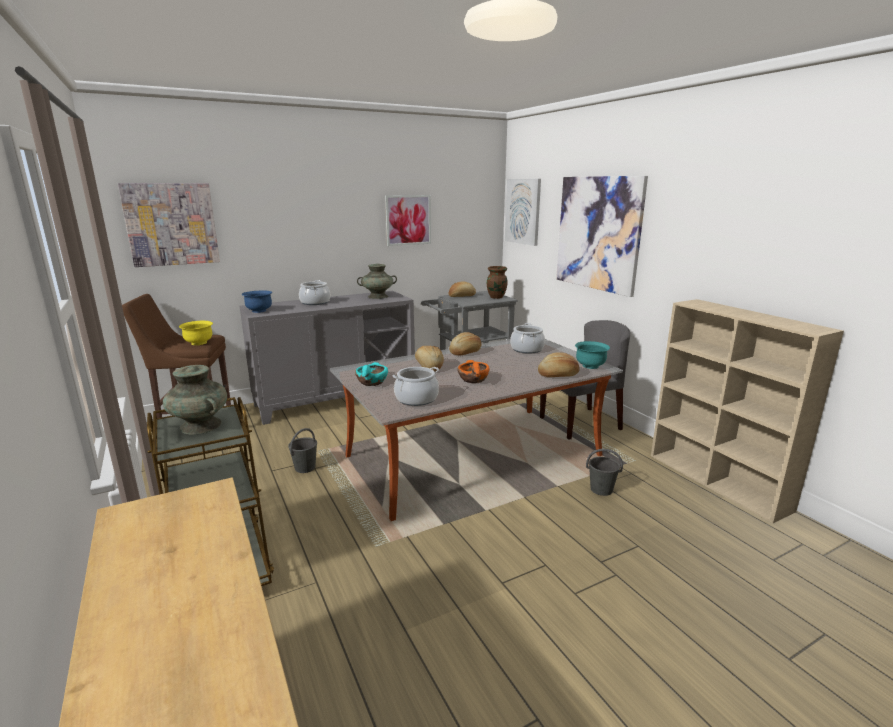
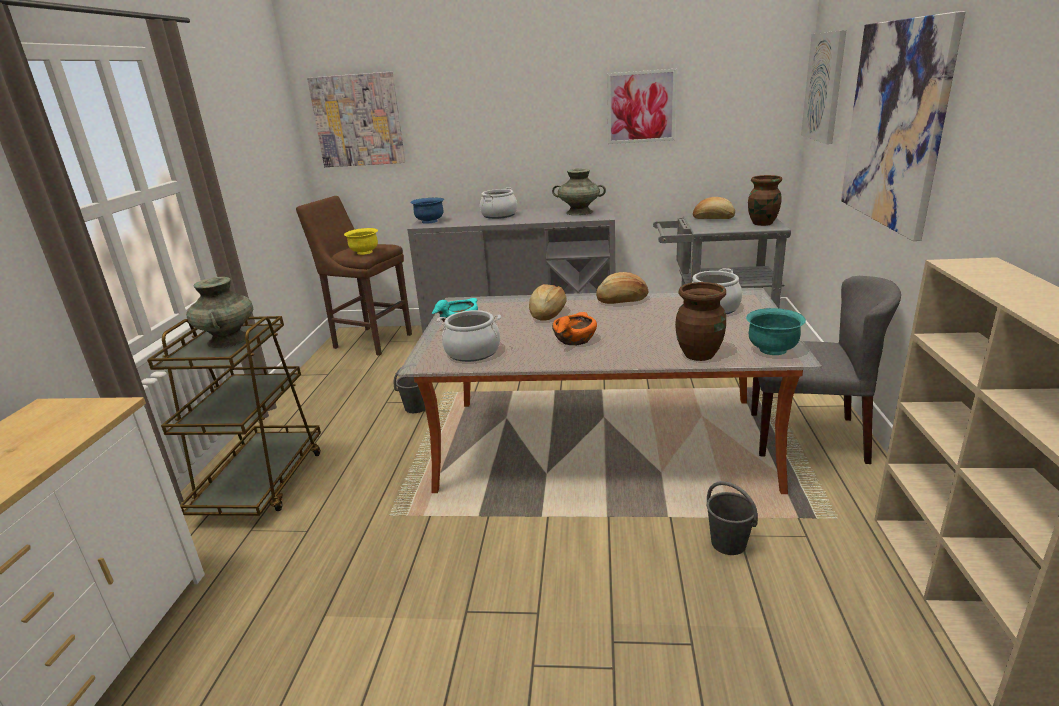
camera: 35 degrees right, 5 degrees up
(558, 375) = (699, 354): bread -> brown vase

